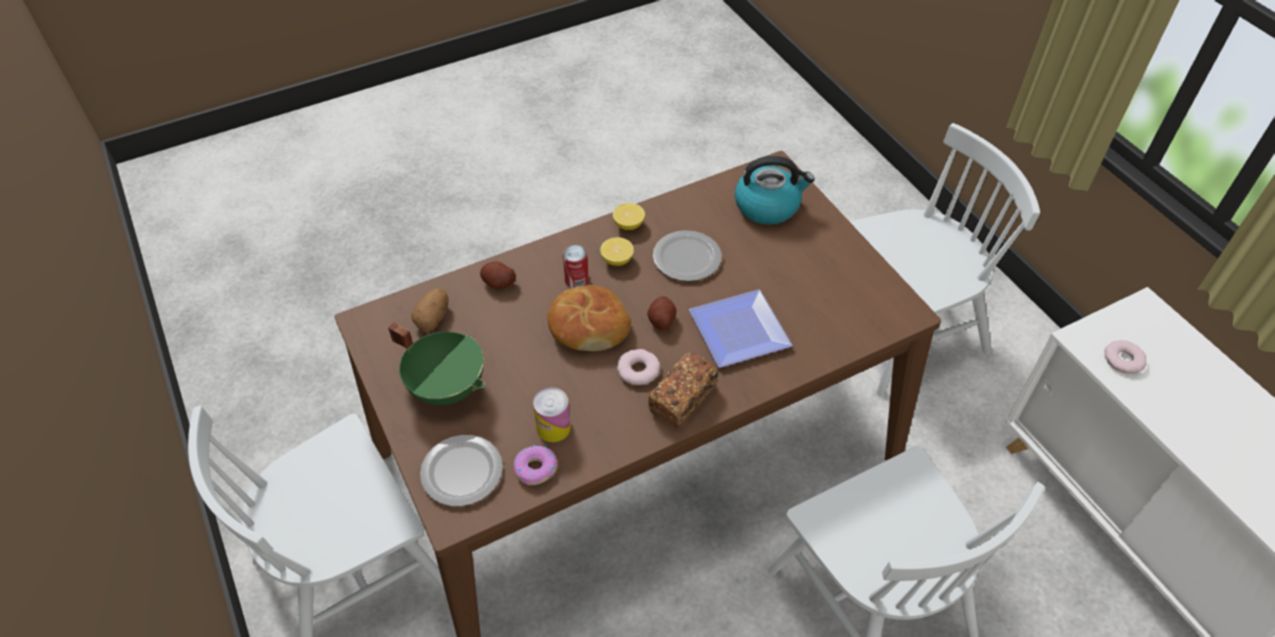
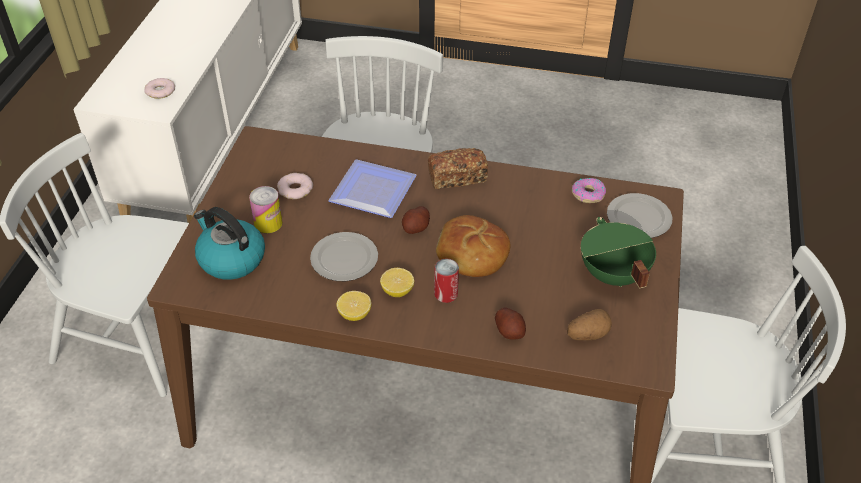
camera: 140 degrees left, 5 degrees down
(553, 427) = (557, 209): can -> can (268, 223)
(638, 370) = (467, 208): donut -> donut (295, 189)

